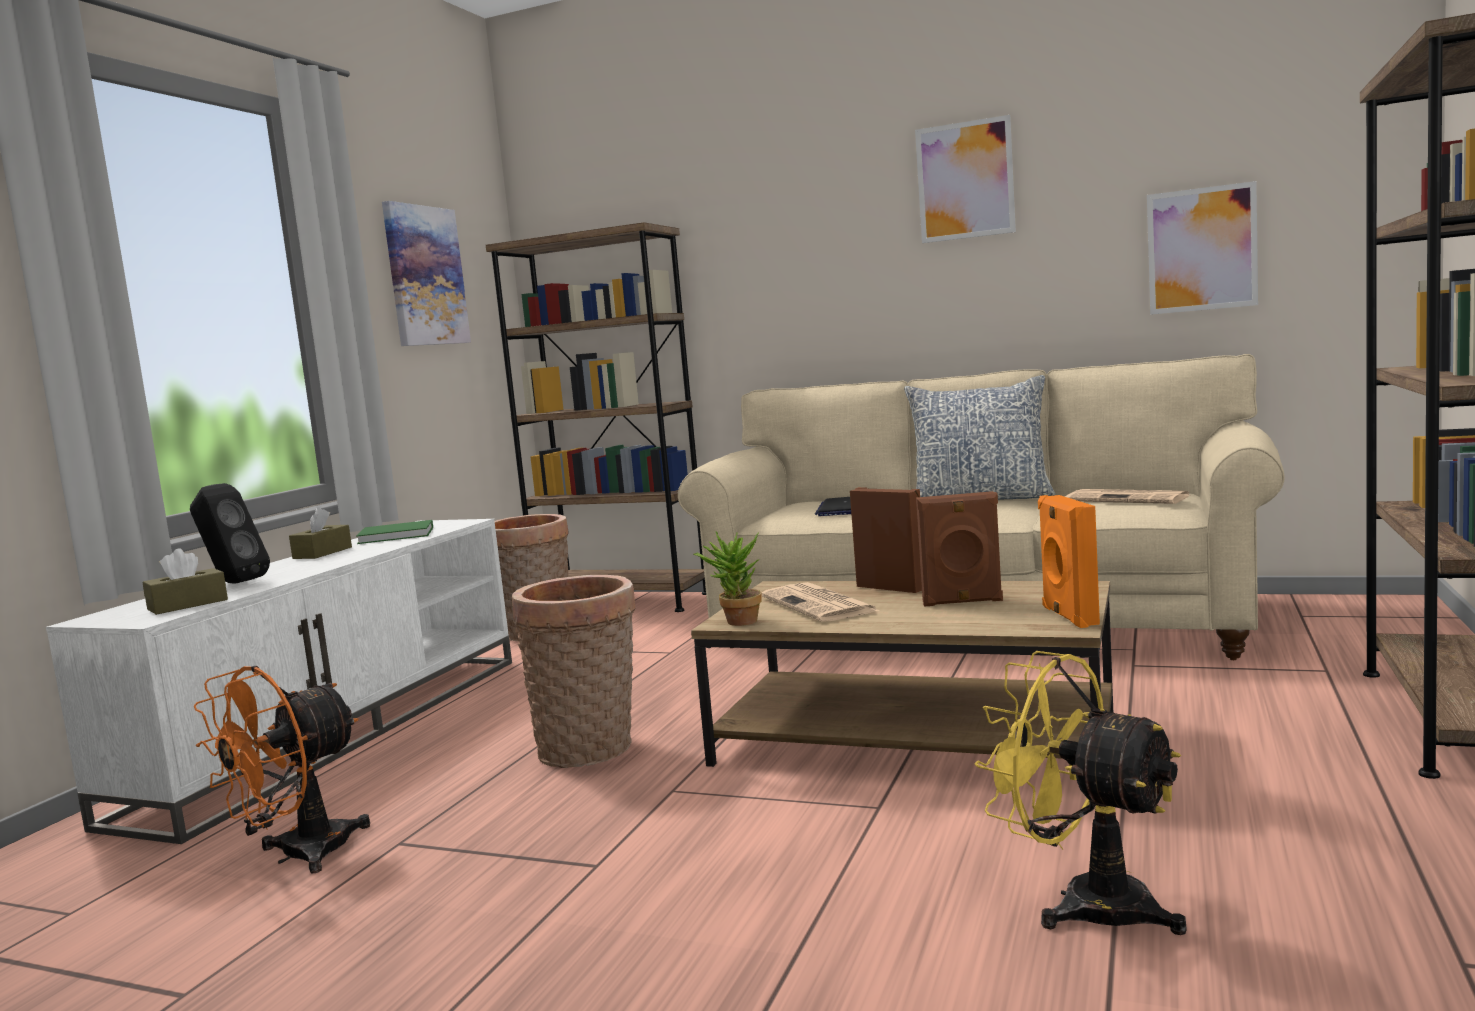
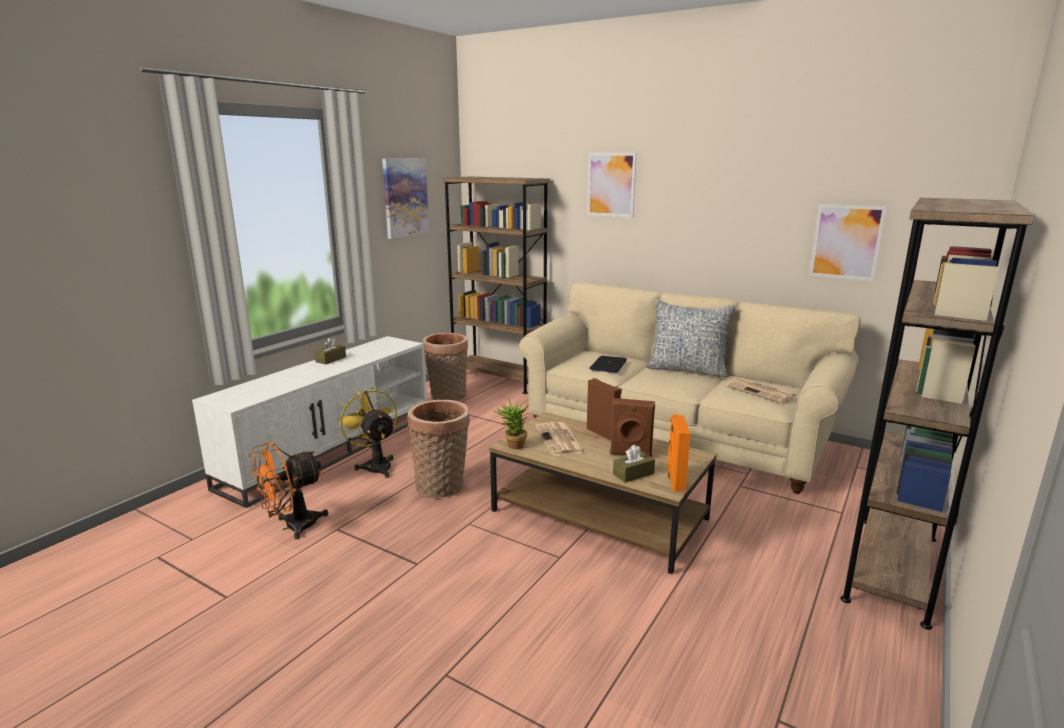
camera: 10 degrees right, 10 degrees up
(188, 605) = (255, 395): brown tissue box -> brown tissue box (633, 474)
(232, 583) = (281, 379): black speaker -> none
(399, 535) = (372, 350): green book -> none
(965, 180) = (713, 177): picture -> picture (611, 184)
(1085, 902) = (624, 640): yellow fan -> yellow fan (375, 465)

